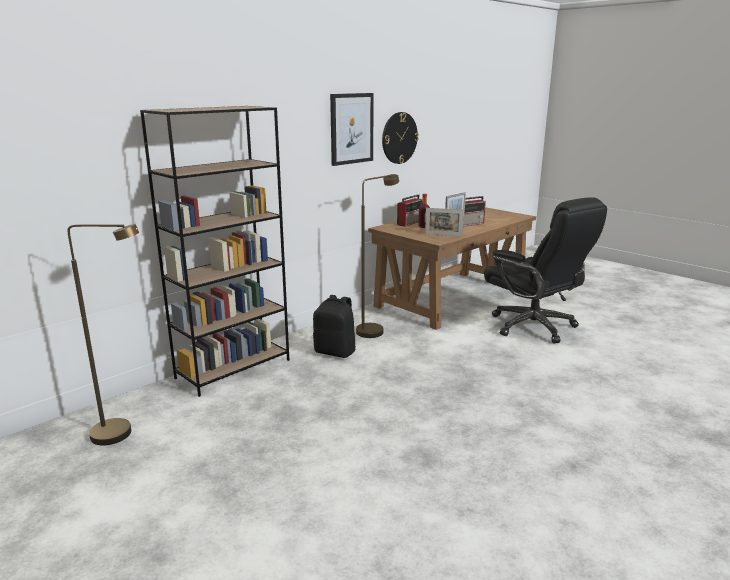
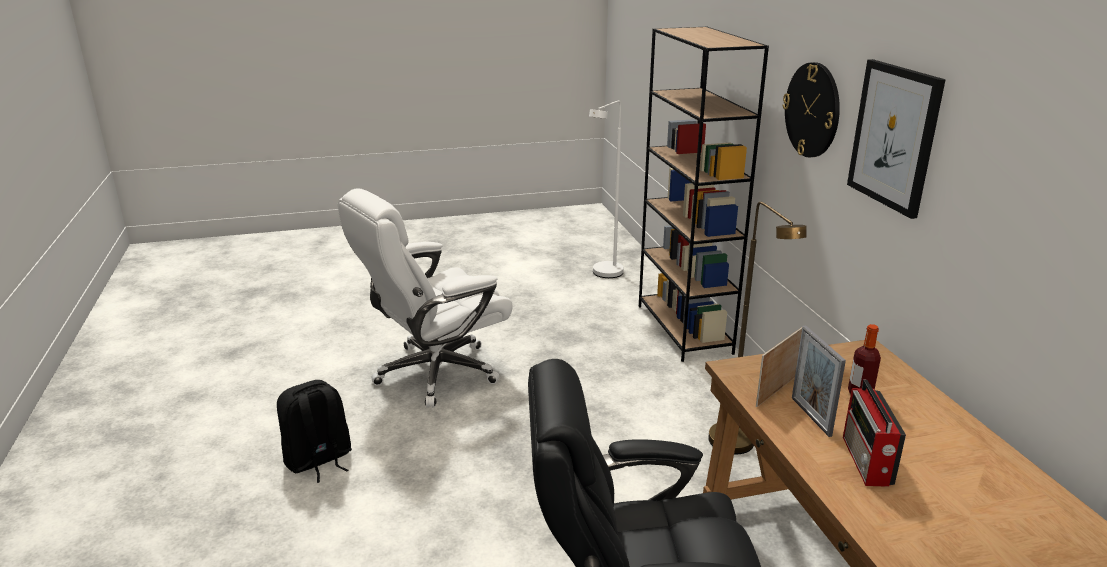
camera: 120 degrees right, 5 degrees up
(122, 433) = (604, 275): brown floor lamp -> white floor lamp
(335, 352) = (682, 395): black backpack -> black backpack (318, 460)
(399, 138) = (991, 210): wall clock -> wall clock (812, 110)
(410, 223) = (904, 390): radio -> none
(412, 457) = (436, 373): none -> white office chair

